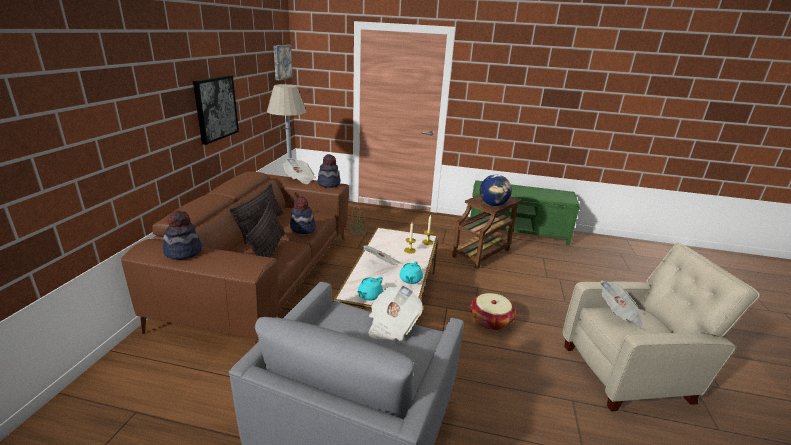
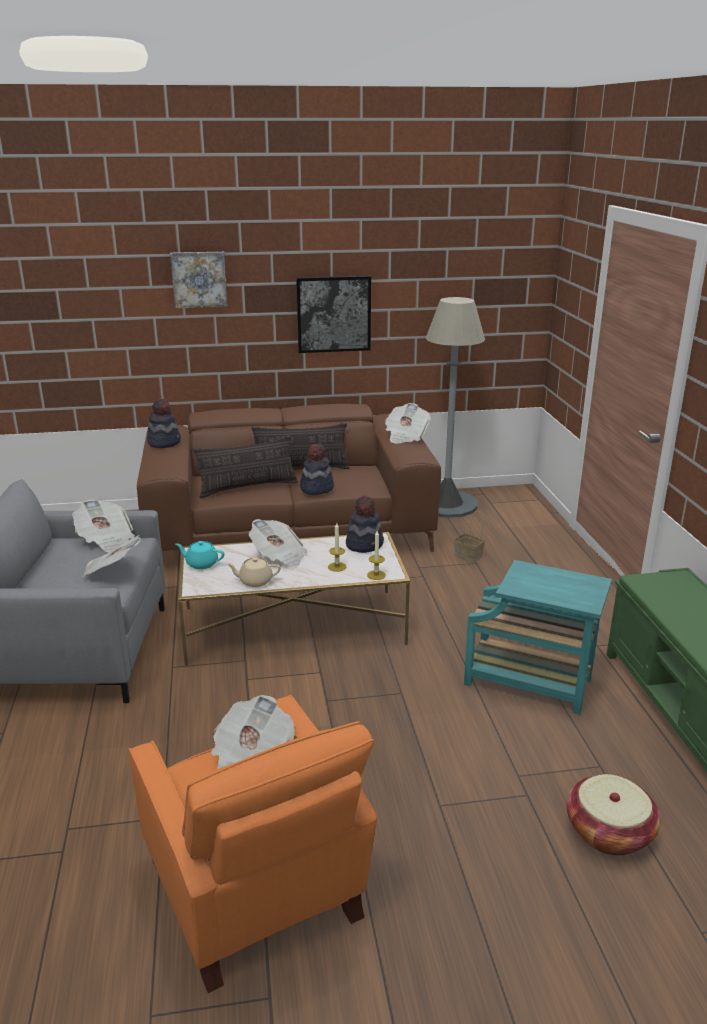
camera: 70 degrees right, 0 degrees up
(281, 62) = (518, 265): picture -> picture (199, 279)
(329, 184) = (412, 453): hat -> hat (365, 544)
(329, 322) = (105, 540): none -> newspaper
(410, 280) = (255, 581): turquoise teapot -> beige teapot
(482, 253) = (531, 683): brown side table -> turquoise side table
(490, 320) = (313, 718): basket -> basket (609, 832)
(493, 204) = (528, 587): globe -> none
(630, 373) = (256, 894): beige armchair -> orange armchair

